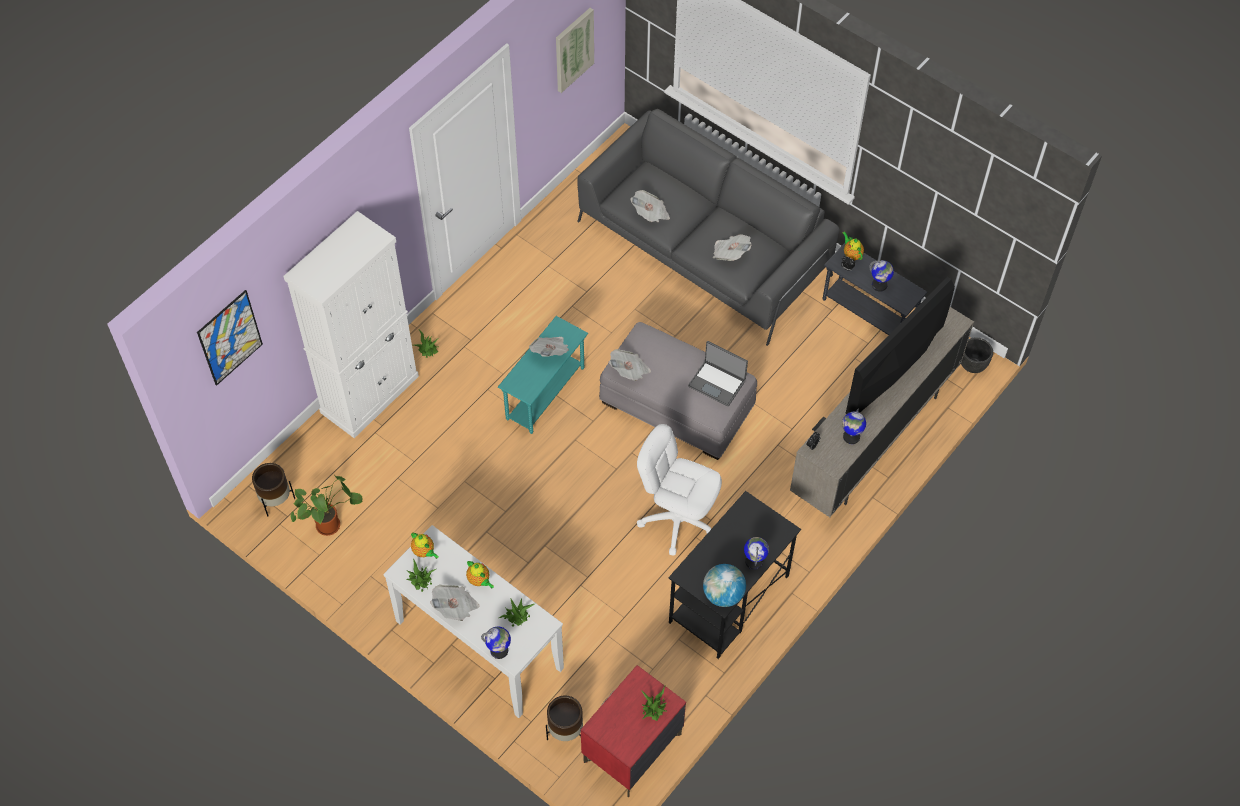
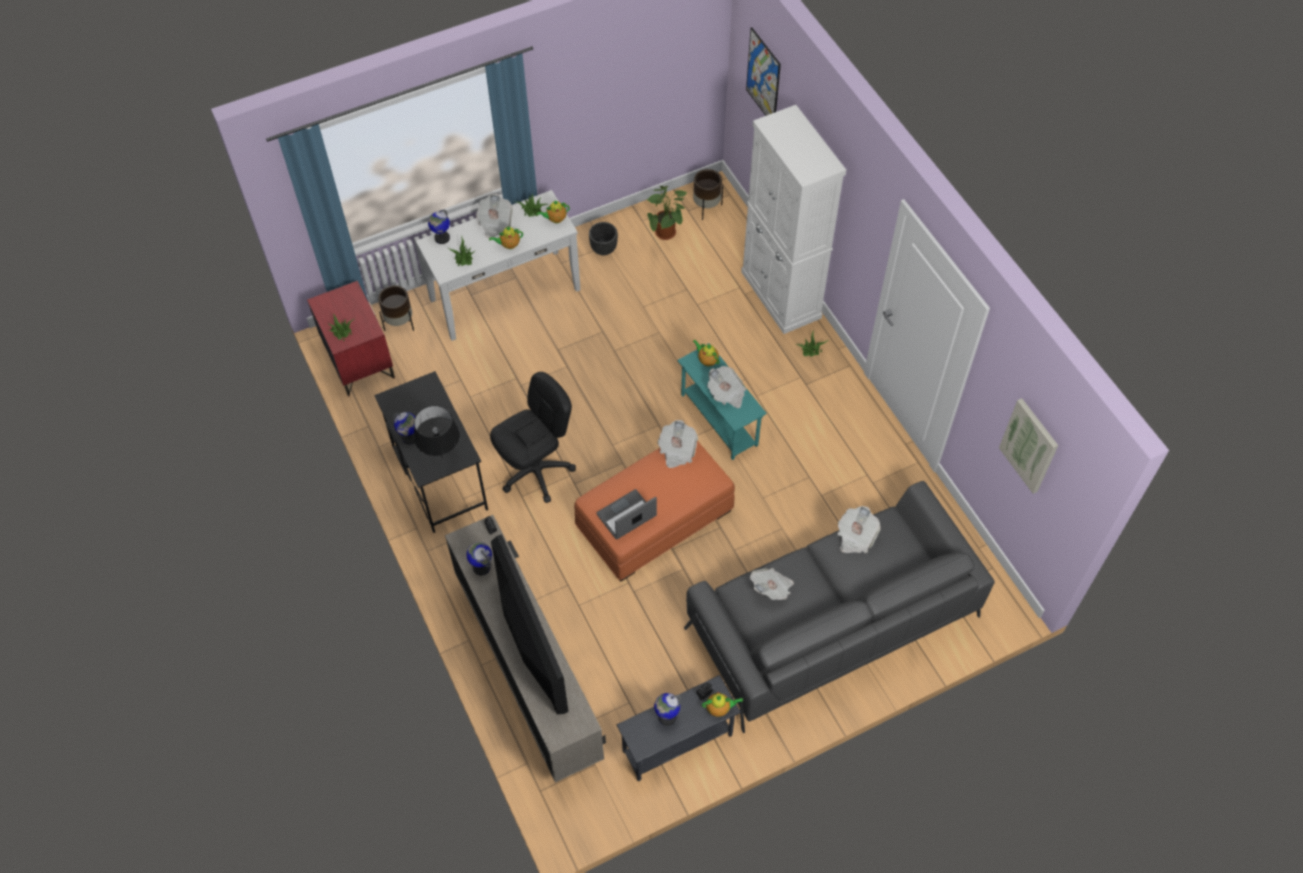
camera: 115 degrees right, 0 degrees up
(520, 380) = (707, 360): none -> teapot
(677, 404) = (654, 519): grey ottoman -> orange ottoman
(677, 519) = (536, 471): white office chair -> black office chair
(723, 595) = (394, 402): globe -> none
(760, 523) = (442, 458): none -> black table lamp
(972, 365) = (563, 816): black planter -> black planter (604, 249)

